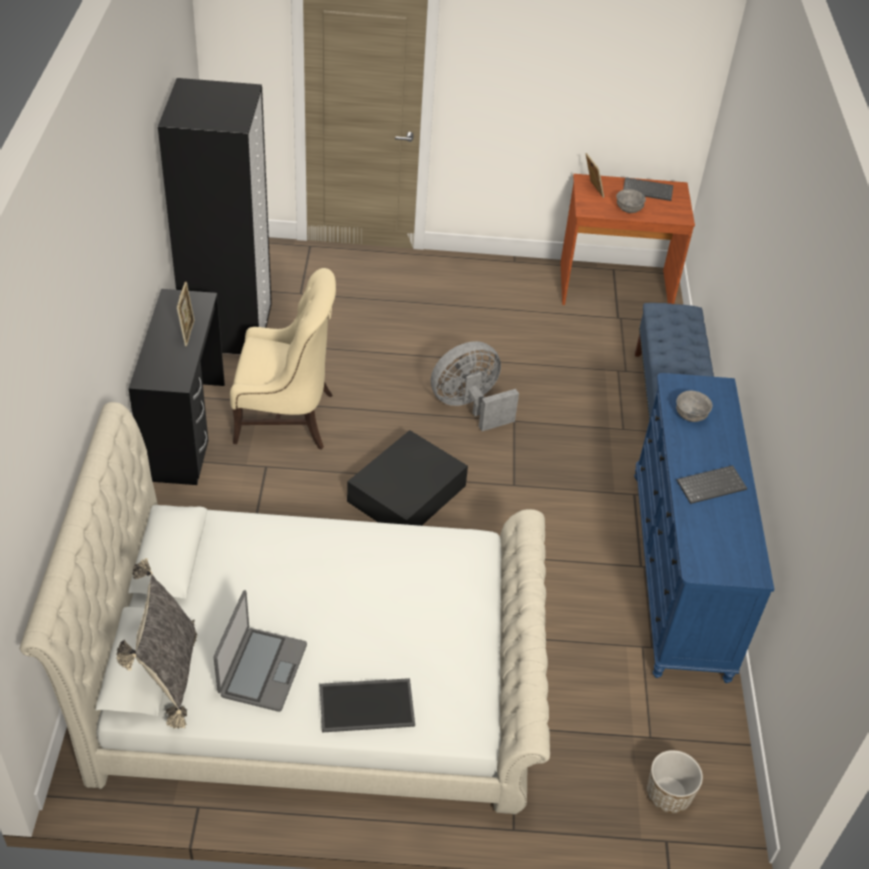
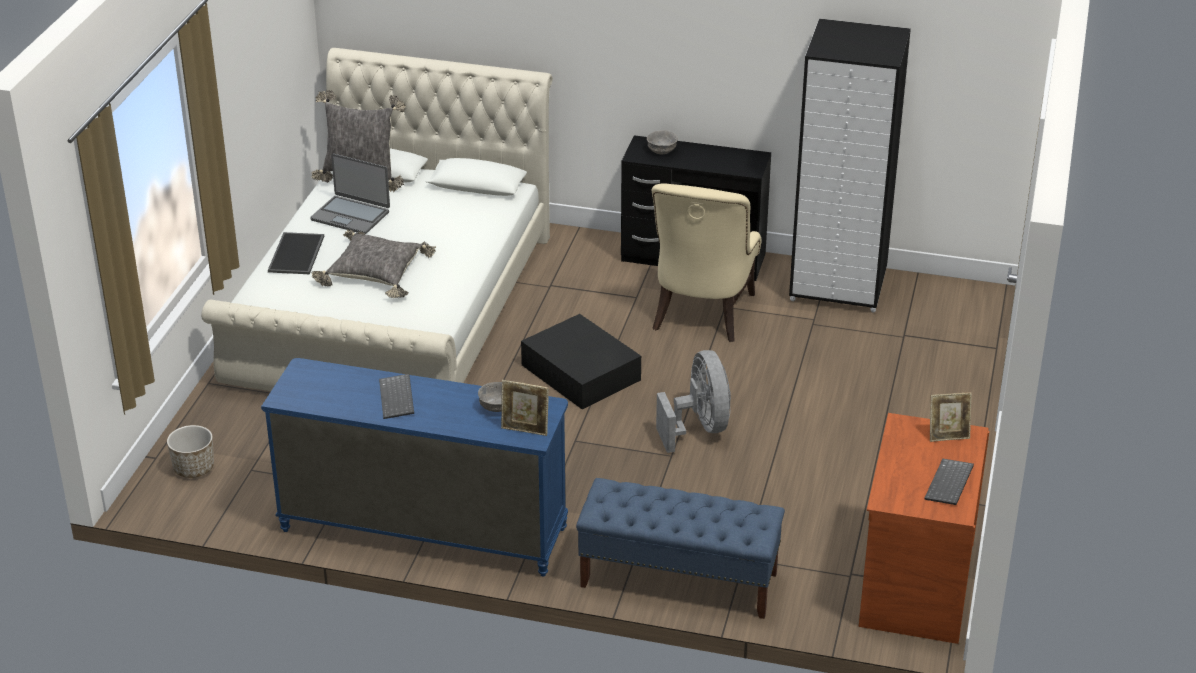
camera: 105 degrees right, 10 degrees down
(187, 332) = (703, 162): picture frame -> picture frame (525, 430)
(382, 618) = (376, 270): none -> pillow
(629, 209) = (904, 458): grey bowl -> grey bowl (662, 151)

